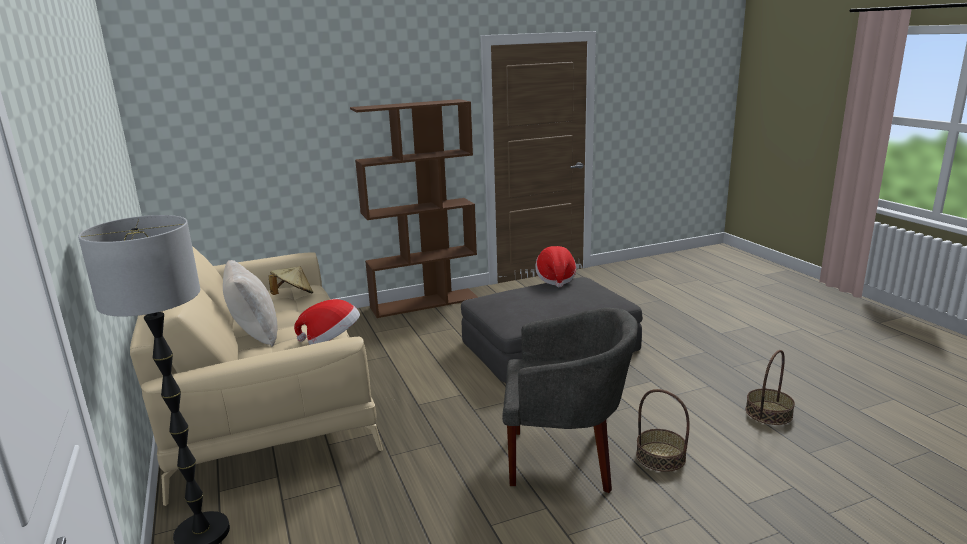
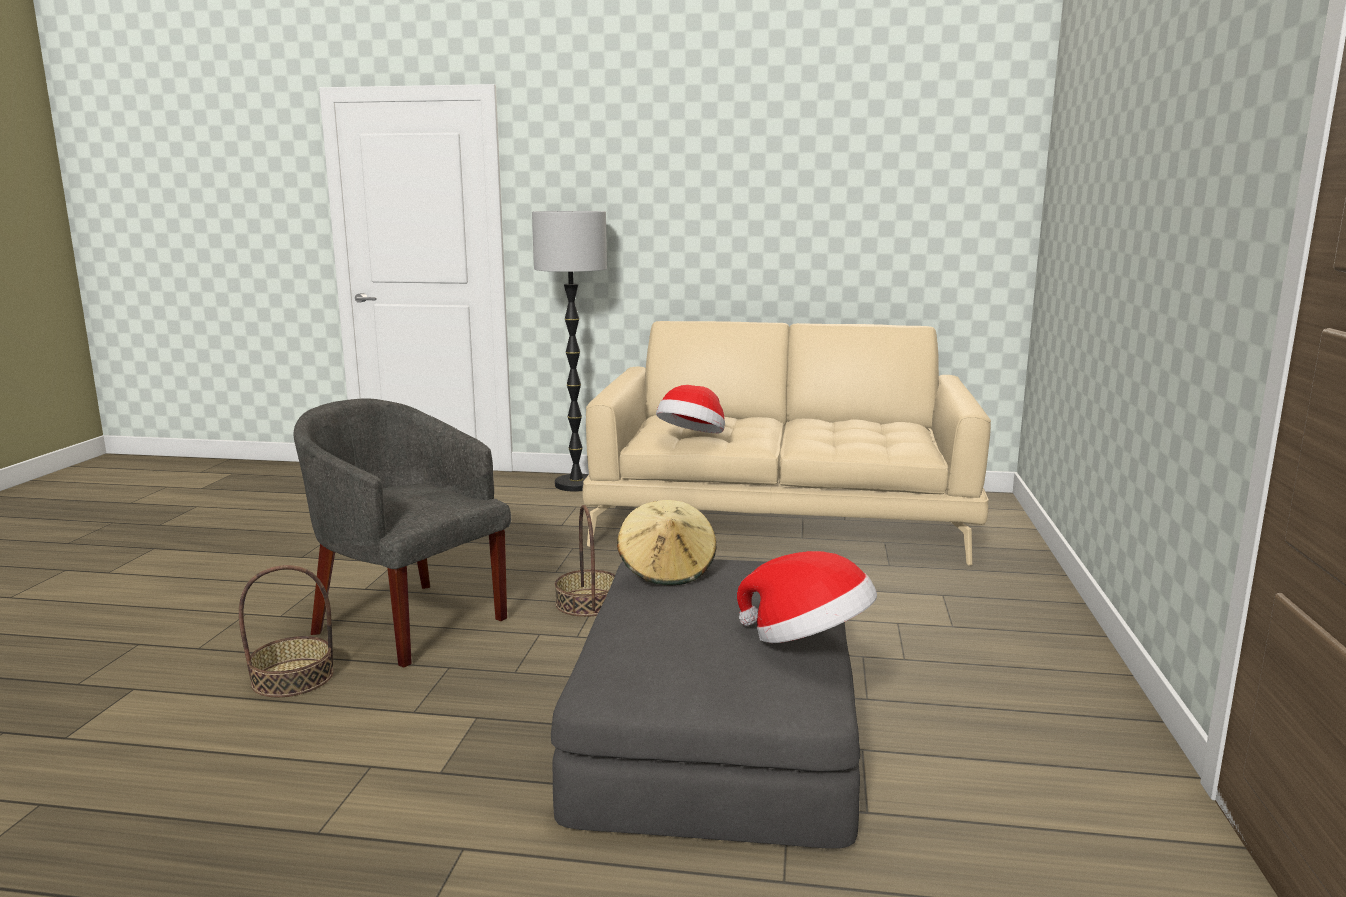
camera: 120 degrees right, 5 degrees down
(255, 334) = (769, 422): beige pillow -> none
(293, 296) = (882, 439): beige hat -> beige hat (667, 570)
(425, 303) = (1079, 664): brown bookcase -> none
(565, 458) = (407, 621): grey armchair -> grey armchair turned 90 degrees clockwise
(769, 413) = (147, 842): basket -> basket (587, 603)

